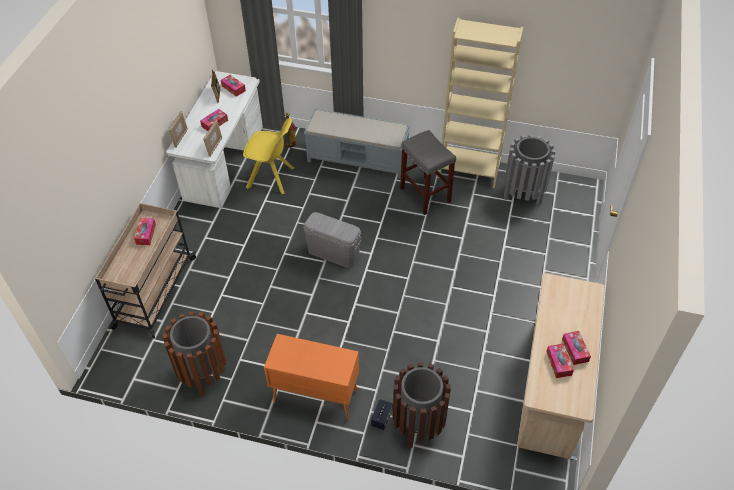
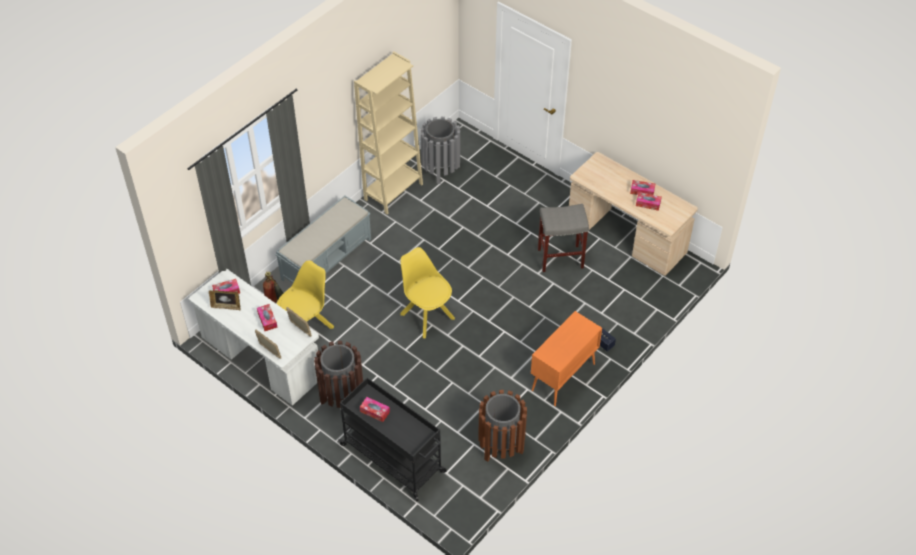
camera: 65 degrees left, 0 degrees up
(154, 293) = (394, 459): beige cart -> black cart
(333, 252) = (426, 315): grey storage box -> yellow chair
(418, 424) = (619, 324): brown trash can -> brown trash can (342, 396)
(424, 195) = (401, 231): grey stool -> grey stool (559, 258)

